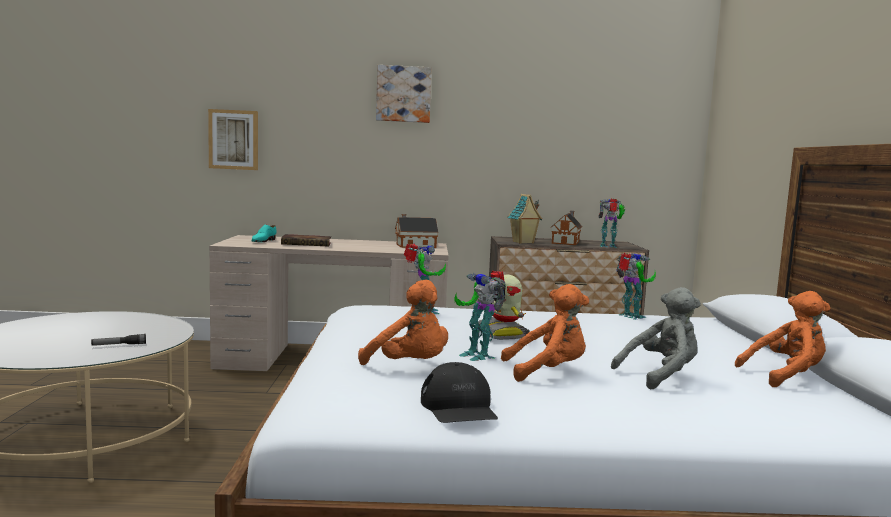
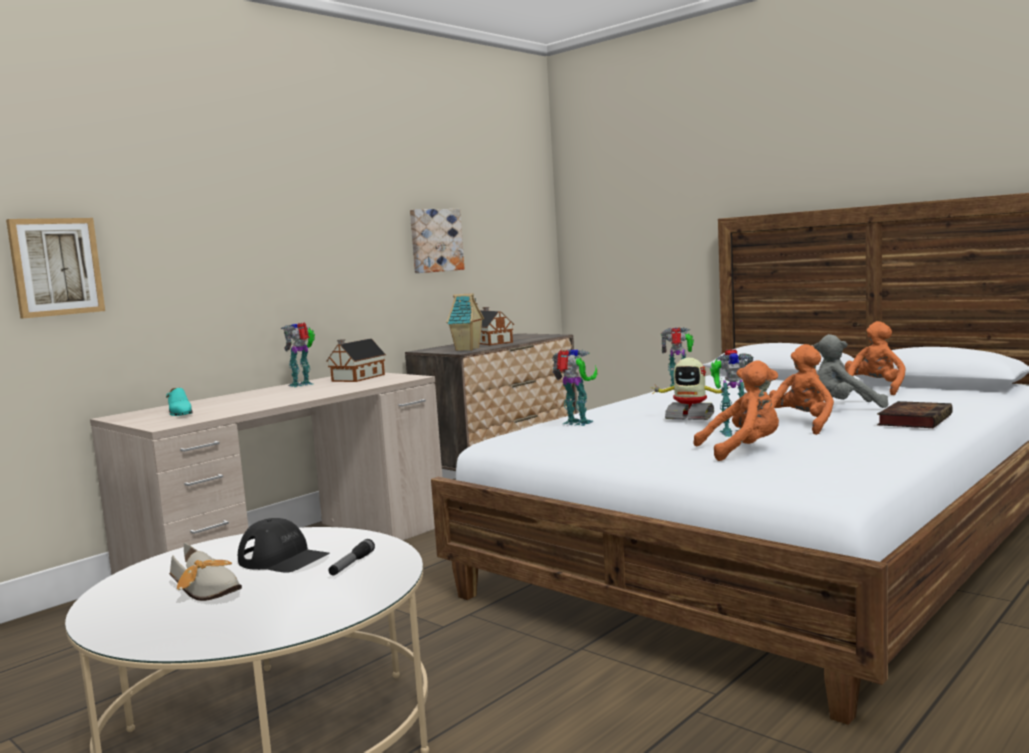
camera: 45 degrees left, 0 degrees up
(59, 331) = (208, 590): none -> shoe
(308, 244) = (250, 402): book -> book (914, 420)
(403, 94) = (287, 183): picture -> picture (435, 240)
(459, 407) = (866, 453): black cap -> black cap (283, 559)
(609, 246) = (537, 338): toy robot -> toy robot (303, 385)
(660, 376) = (844, 407): grey plush toy -> grey plush toy turned 105 degrees counterclockwise

